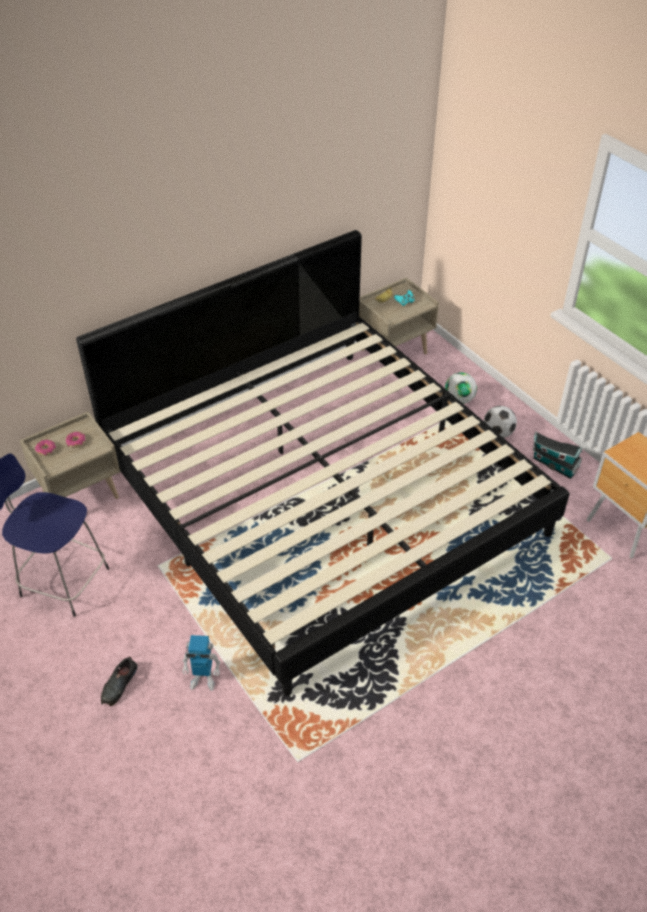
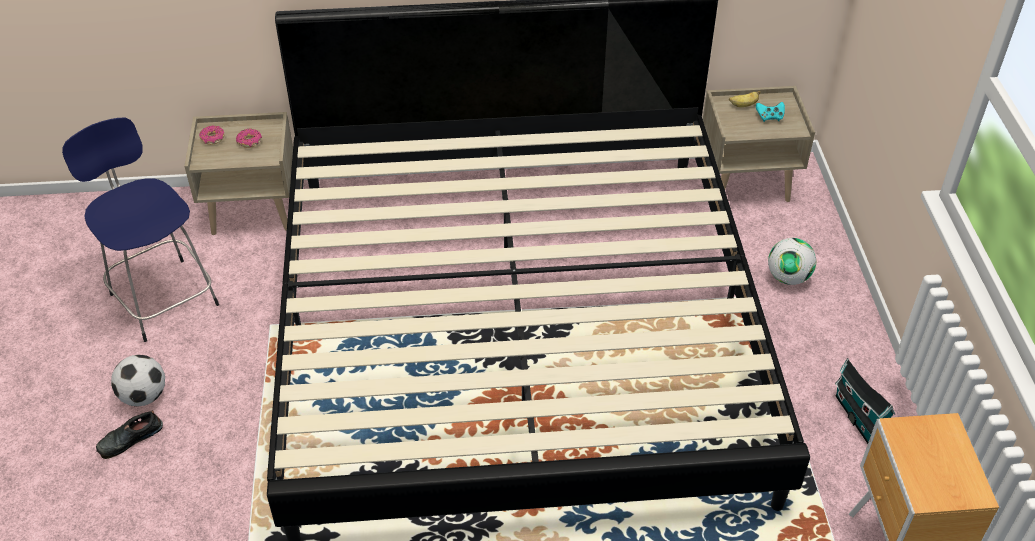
camera: 30 degrees right, 0 degrees up
(203, 679) = (218, 478): toy robot -> none
(497, 433) = (809, 343): football -> football (144, 396)

